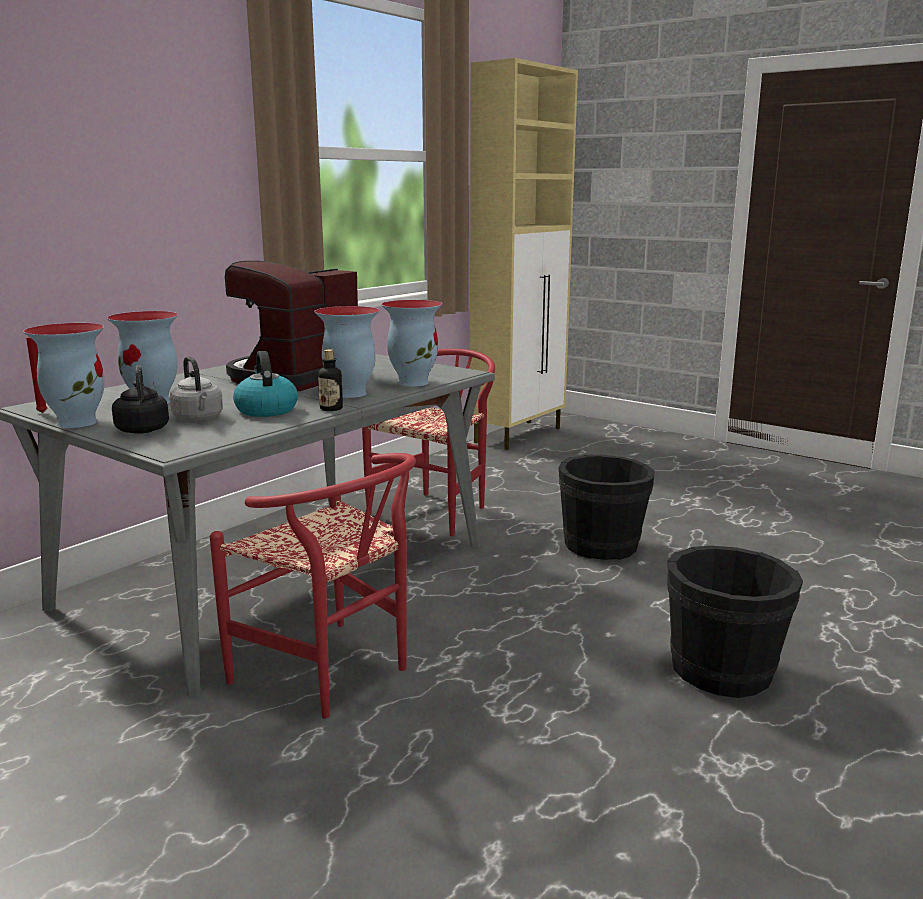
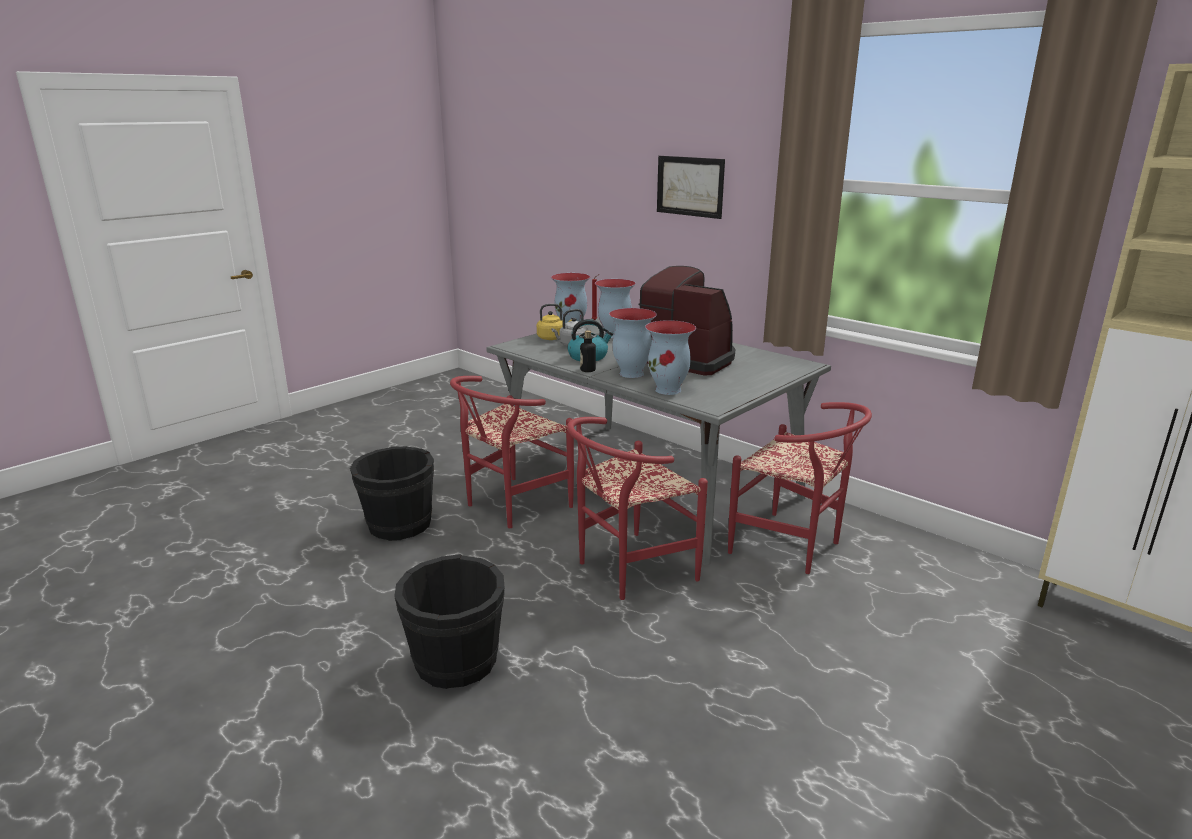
camera: 95 degrees right, 5 degrees up
(106, 162) = (690, 186): none -> picture
(142, 429) = (553, 338): black kettle -> yellow kettle
(499, 583) = (627, 570): none -> red chair
(602, 546) = (712, 638): black bucket -> black bucket (399, 525)

